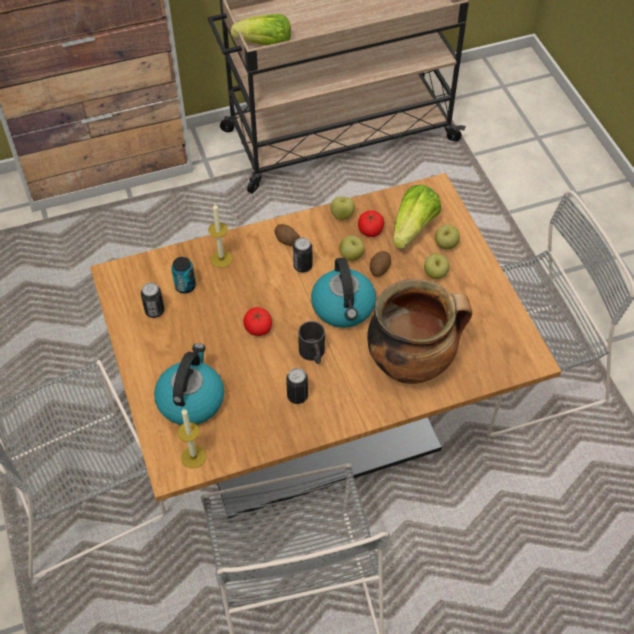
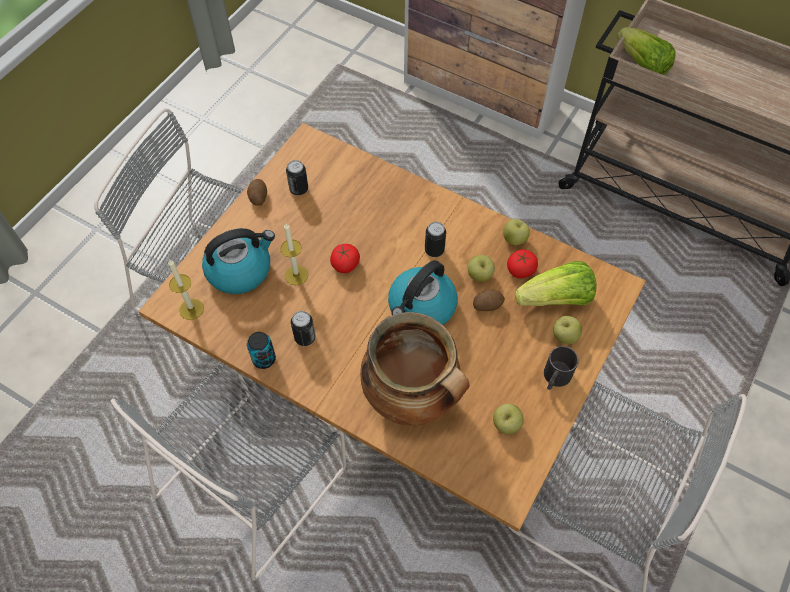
camera: 50 degrees right, 5 degrees up
(185, 286) = (339, 190): can -> can (264, 359)
(221, 259) = (387, 193): candle -> candle (296, 275)
(286, 240) = (448, 221): potato -> potato (258, 197)
(313, 354) = (355, 319): black mug -> black mug (555, 378)
(435, 274) = (524, 350): apple -> apple (506, 424)

